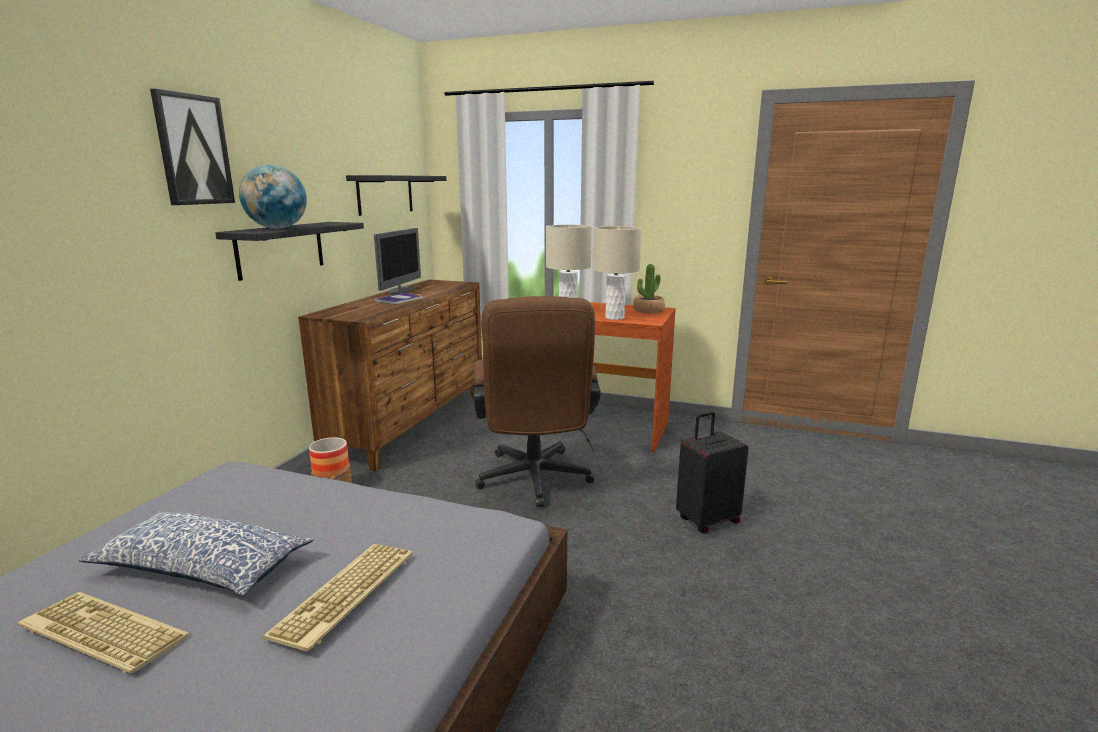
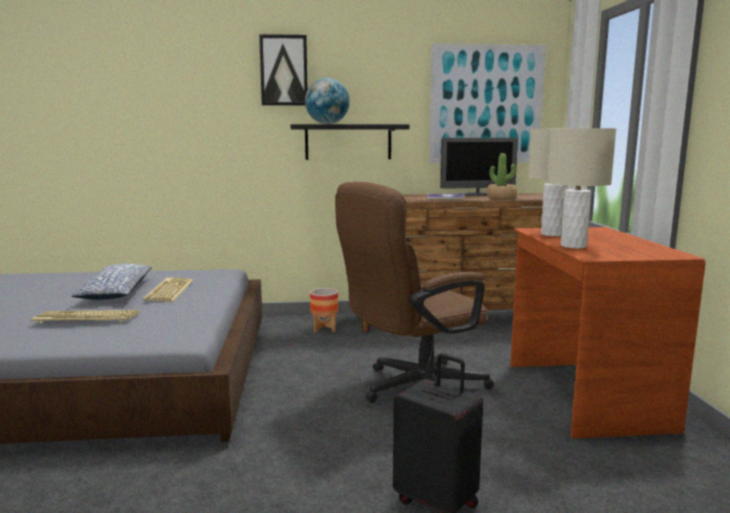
camera: 65 degrees right, 5 degrees down
(100, 634) = (58, 292): keyboard -> keyboard (168, 290)
(385, 194) = (486, 104): black shelf -> picture
(648, 311) = (647, 251): potted plant -> potted plant (501, 197)

